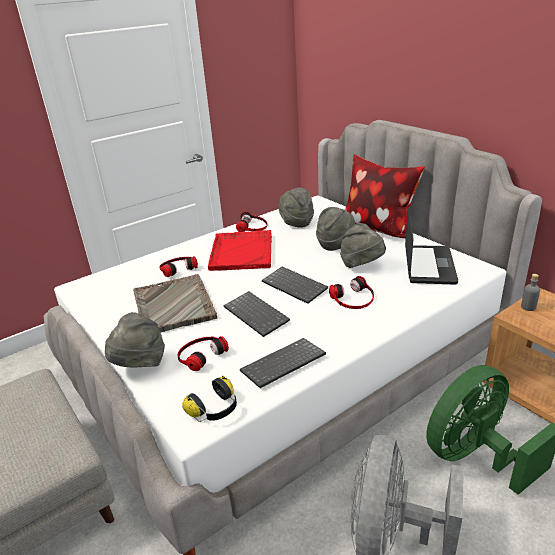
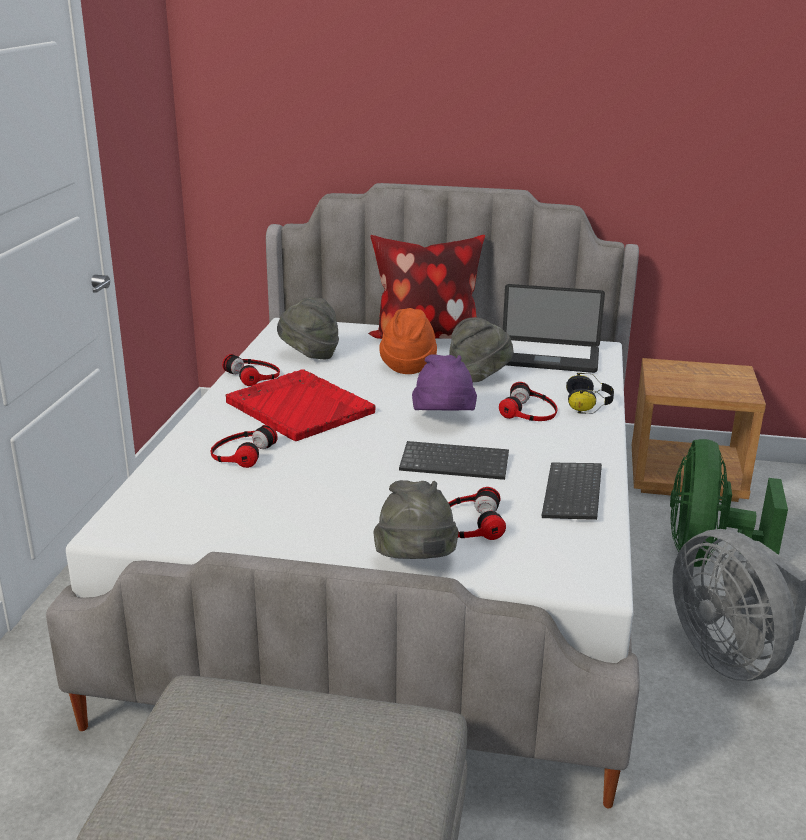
camera: 45 degrees left, 5 degrees down
(174, 306) = (329, 493): grey tray -> none
(215, 409) = (584, 559): headphones -> headphones (589, 404)
(295, 286) = (443, 420): keyboard -> purple hat
(335, 244) = (408, 365): grey hat -> orange hat
(429, 265) = (548, 358): laptop -> laptop turned 135 degrees clockwise
(528, 307) = (660, 377): grey bottle -> none

